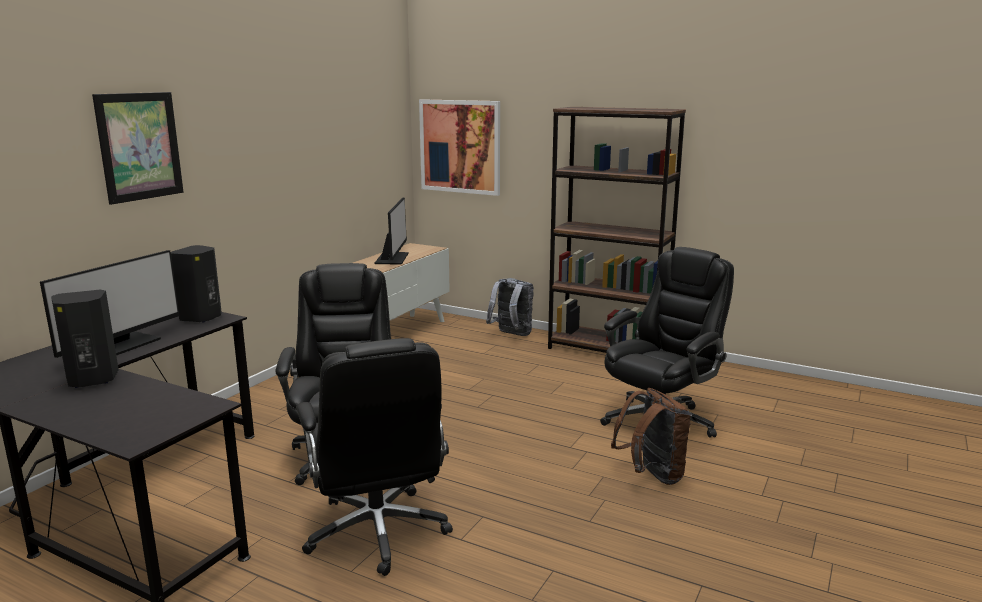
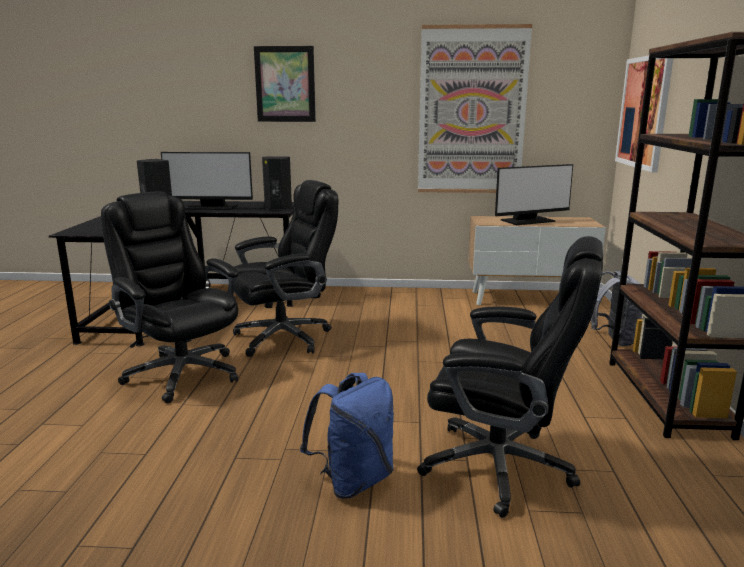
camera: 65 degrees right, 0 degrees up
(322, 158) = (472, 111): none -> picture
(378, 532) = (182, 373): black office chair -> black office chair turned 90 degrees clockwise
(651, 475) = (353, 481): brown backpack -> blue backpack

